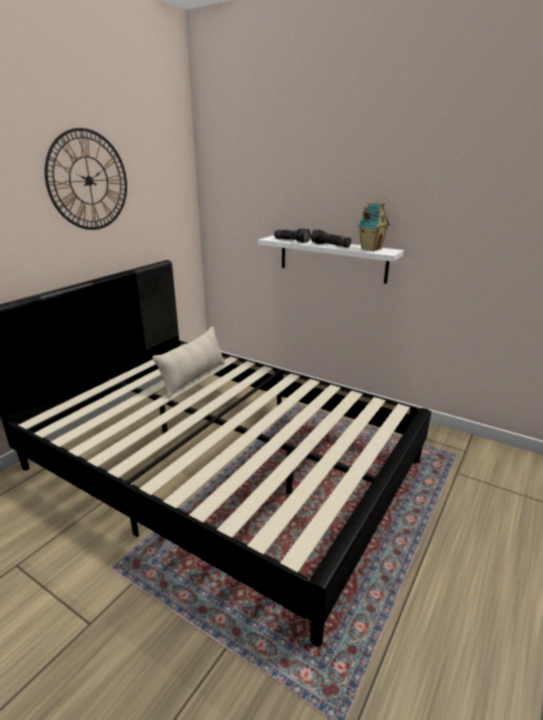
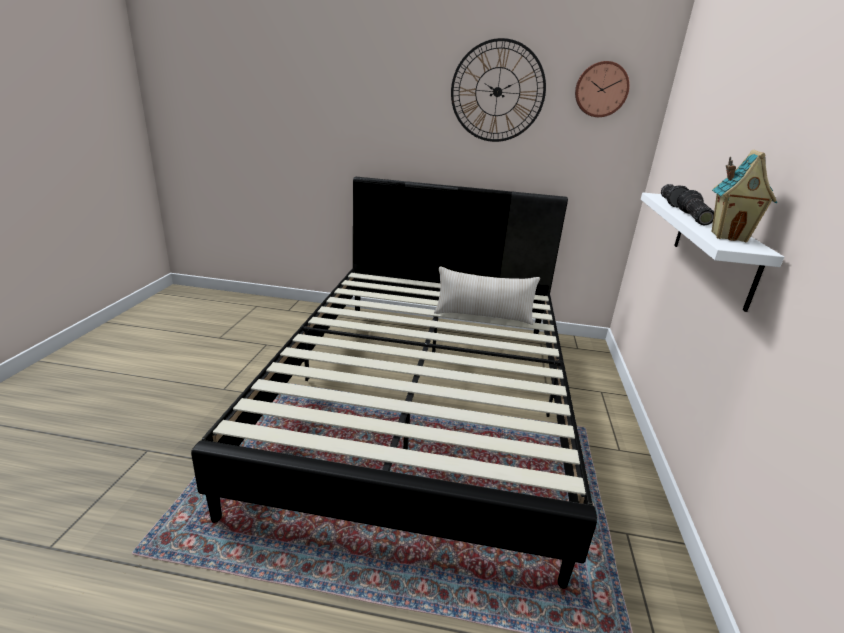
camera: 65 degrees right, 0 degrees up
(160, 168) = (601, 89): none -> wall clock

